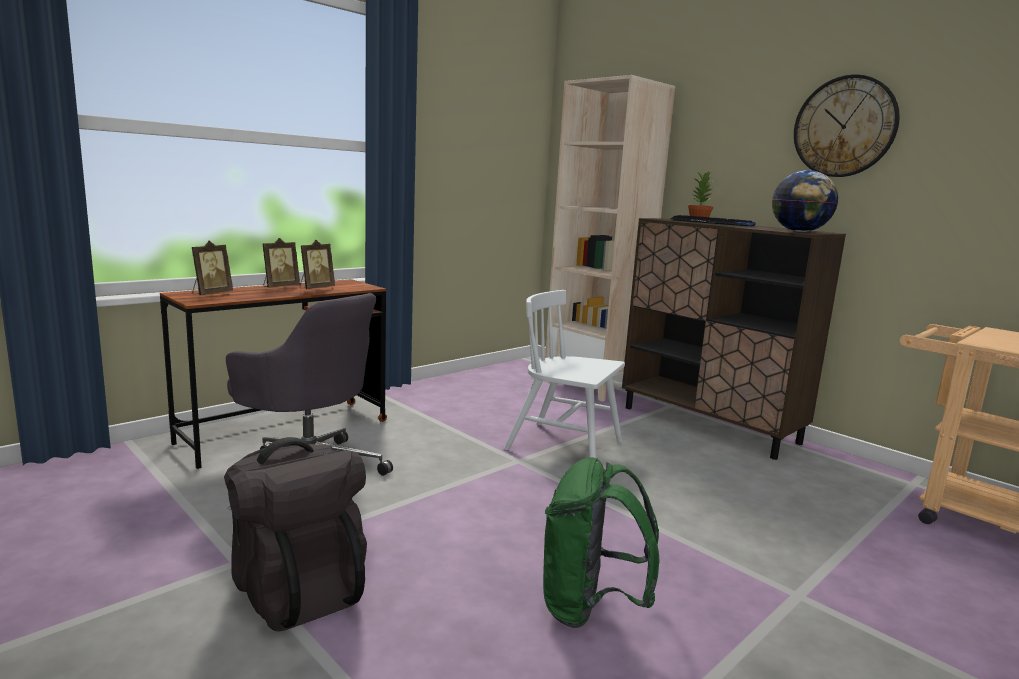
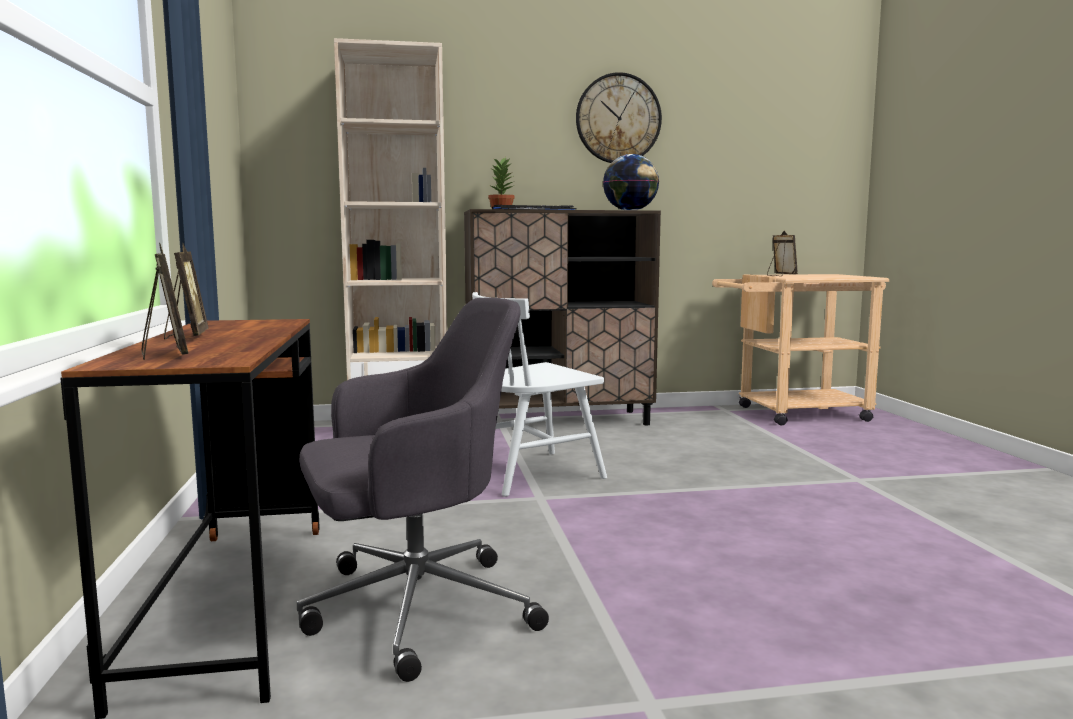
camera: 55 degrees left, 5 degrees down
(297, 588) = (745, 670): black backpack -> none
(315, 288) = (242, 330): picture frame -> picture frame (780, 275)
(589, 607) = (849, 541): green backpack -> none

